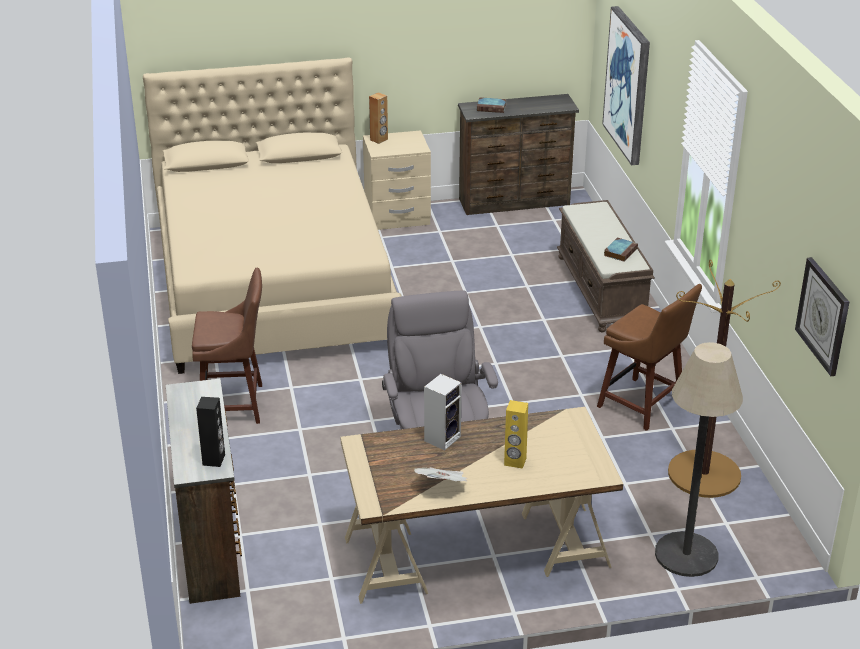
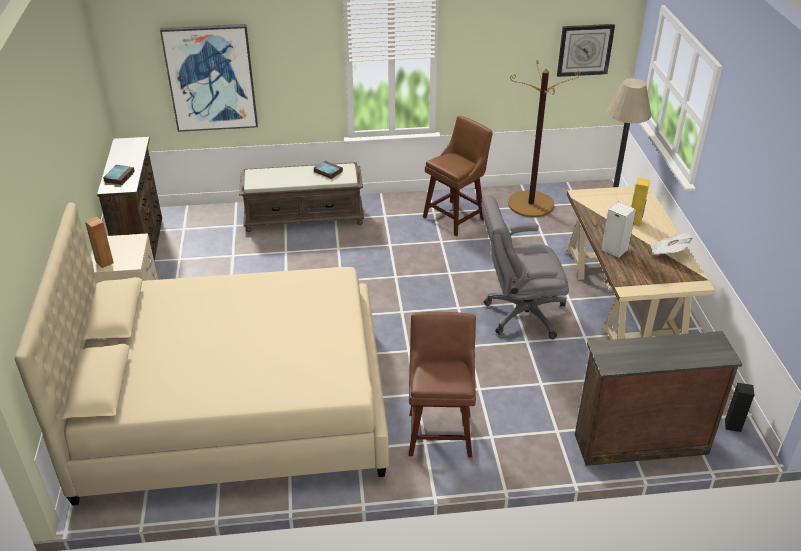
camera: 85 degrees left, 5 degrees up
(214, 460) = (704, 341): black speaker -> black speaker (732, 425)

